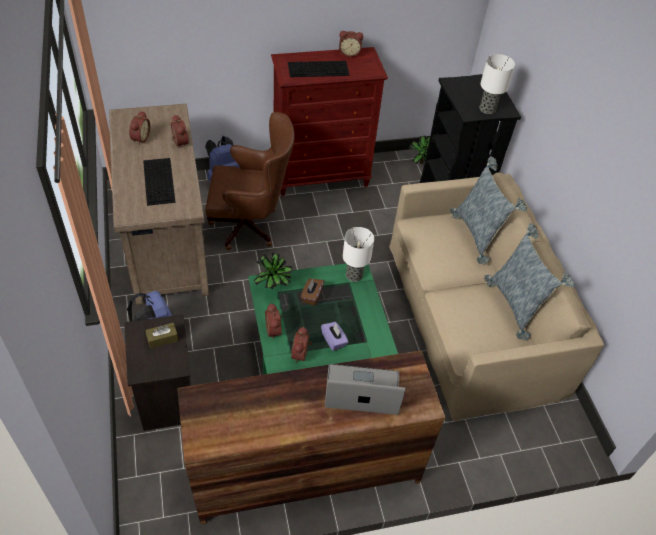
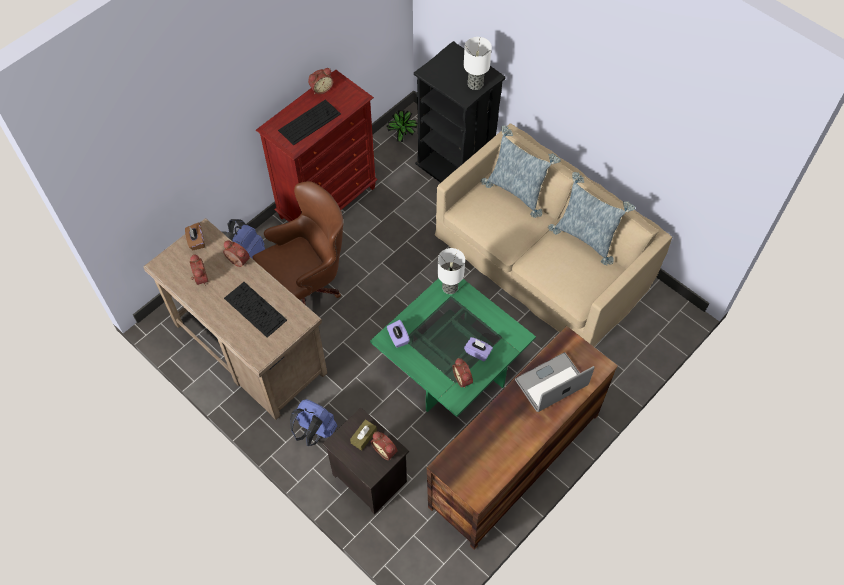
camera: 30 degrees left, 10 degrees up
(273, 288) = (398, 338): potted plant -> purple tissue box
(275, 330) = (428, 372): alarm clock -> alarm clock (385, 450)
(311, 296) = (432, 326): brown tissue box -> brown tissue box (196, 241)

